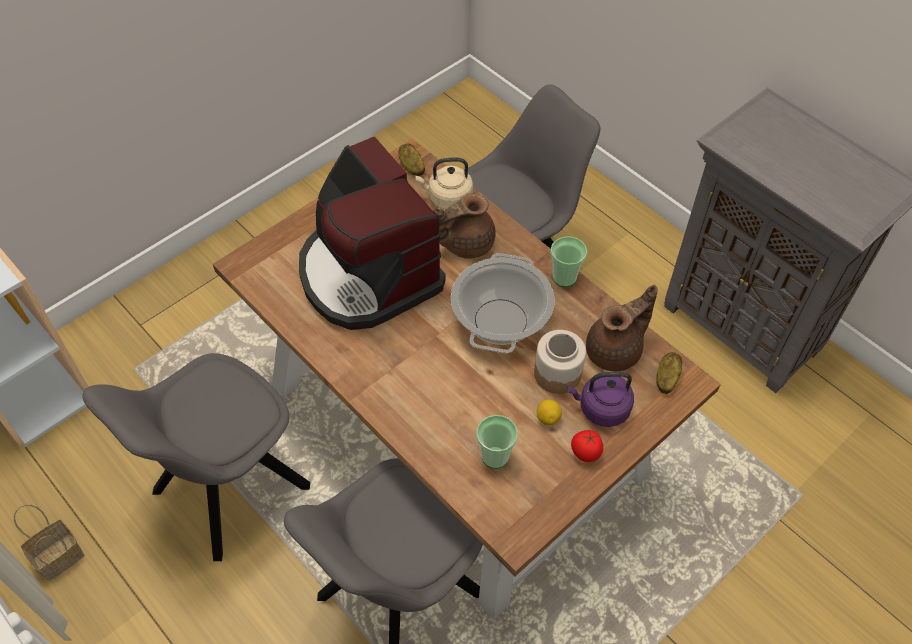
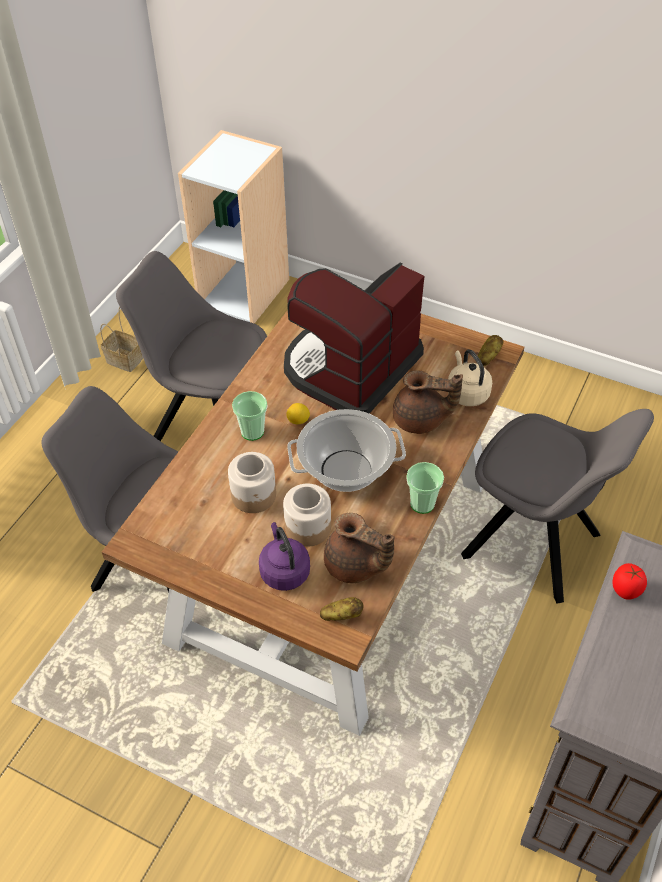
camera: 70 degrees right, 5 degrees down
(465, 243) = (421, 420): brown teapot -> brown teapot turned 150 degrees clockwise
(495, 456) = (203, 507): cup -> cup (252, 432)
(499, 407) = (254, 496): none -> jar
(548, 418) = (257, 533): lemon -> lemon (298, 421)
(585, 453) = (231, 570): tomato -> tomato (625, 590)

